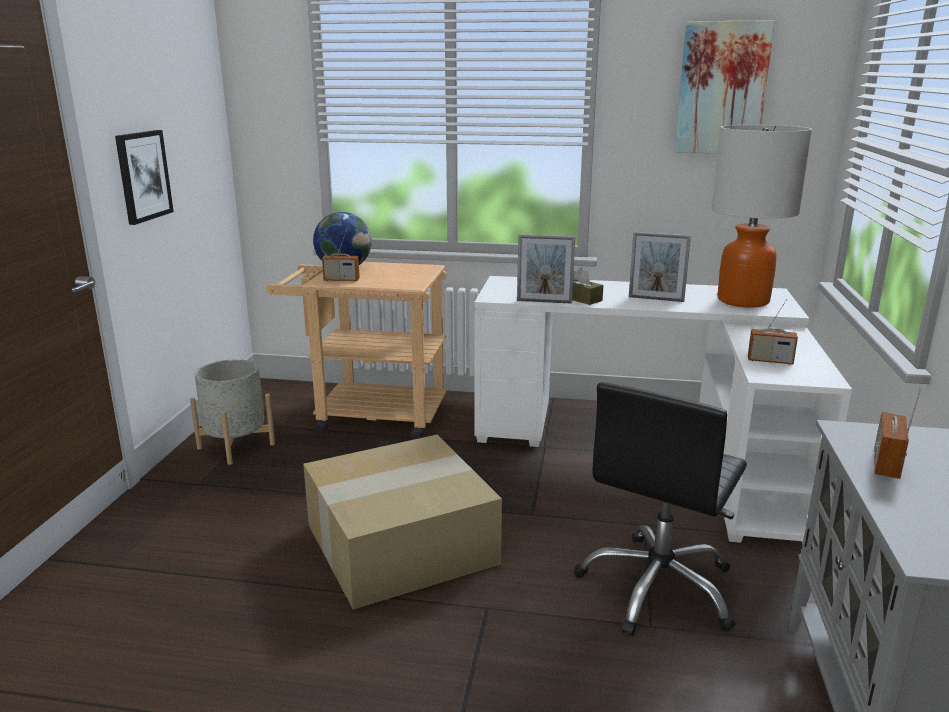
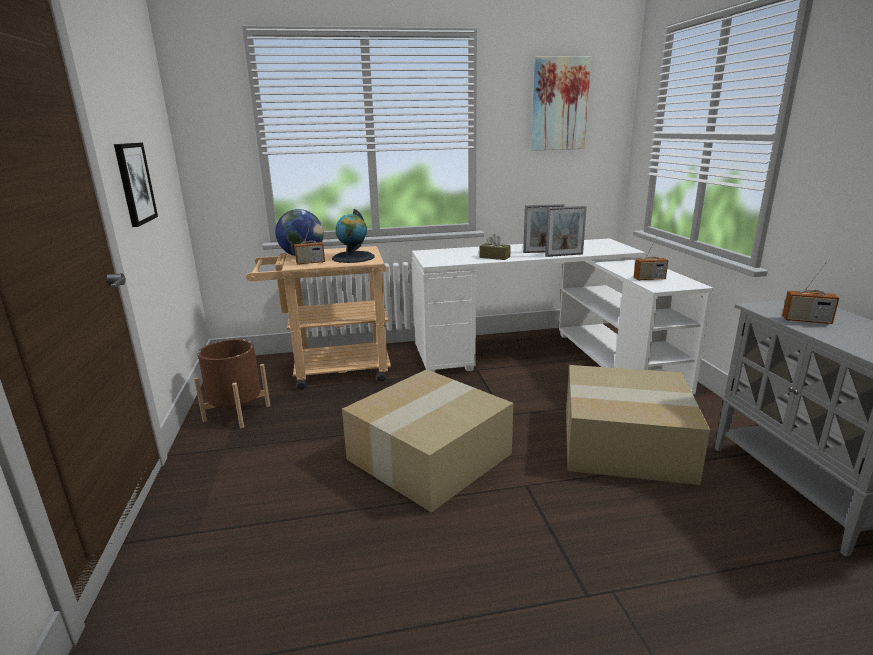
camera: 20 degrees left, 0 degrees up
(236, 446) = (237, 413): grey planter -> brown planter
(396, 279) = (353, 257): none -> globe
(544, 301) = (472, 261): picture frame -> picture frame (564, 255)
(658, 588) = (623, 444): black office chair -> cardboard box
(742, 301) = (595, 247): table lamp -> none
(886, 464) = (806, 321): radio -> radio turned 75 degrees counterclockwise

